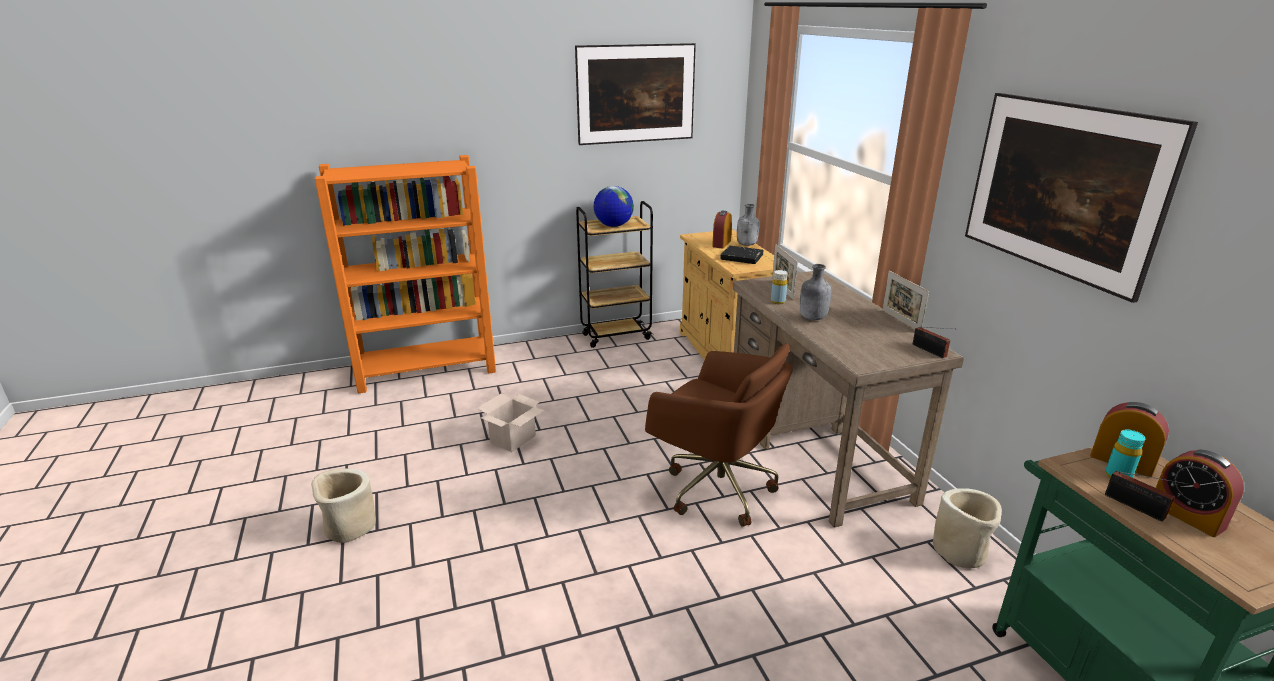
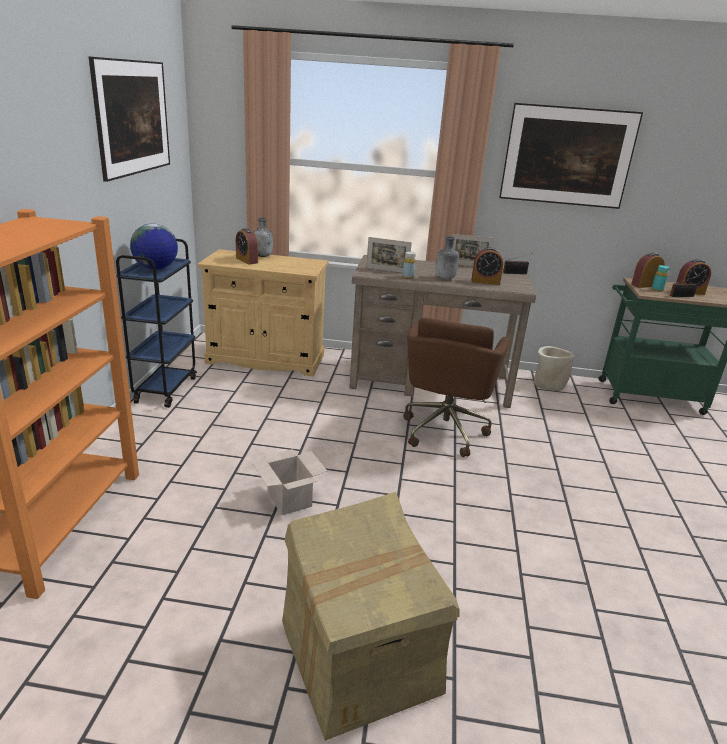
camera: 65 degrees left, 0 degrees up
(349, 527) = (358, 656): beige planter -> cardboard box
(616, 336) = (165, 389): brown cart -> blue cart
(714, 489) = (444, 430): brown office chair -> brown office chair turned 135 degrees clockwise
(741, 258) = (288, 265): black book -> none
(847, 339) = (485, 281): none -> alarm clock

